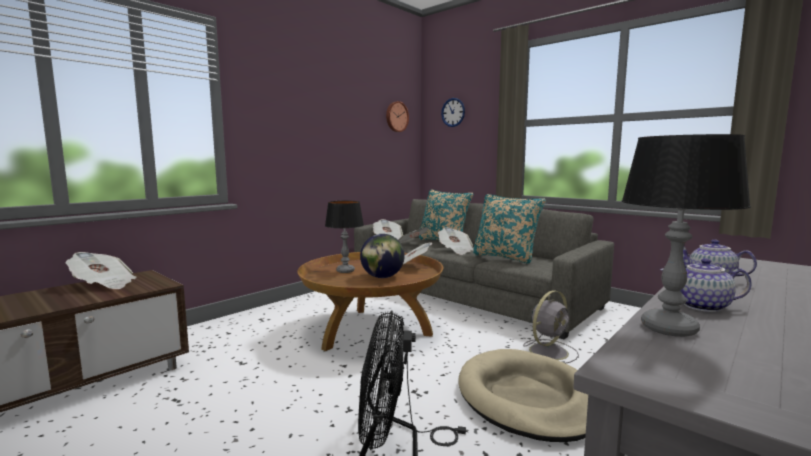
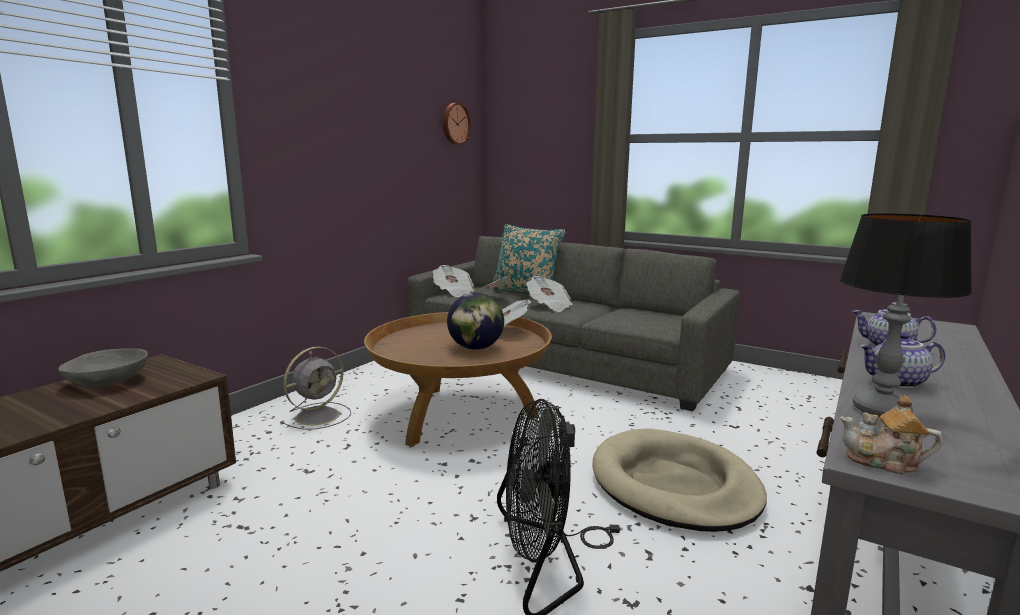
camera: 10 degrees left, 5 degrees up
(104, 285) = (108, 381): newspaper -> grey bowl
(345, 271) = (422, 341): table lamp -> none
(453, 112) = (530, 119): wall clock -> none
(505, 258) = (615, 315): turquoise pillow -> none
(549, 351) = (681, 427): grey fan -> grey fan (319, 415)
(642, 373) = (884, 462): none -> teapot

